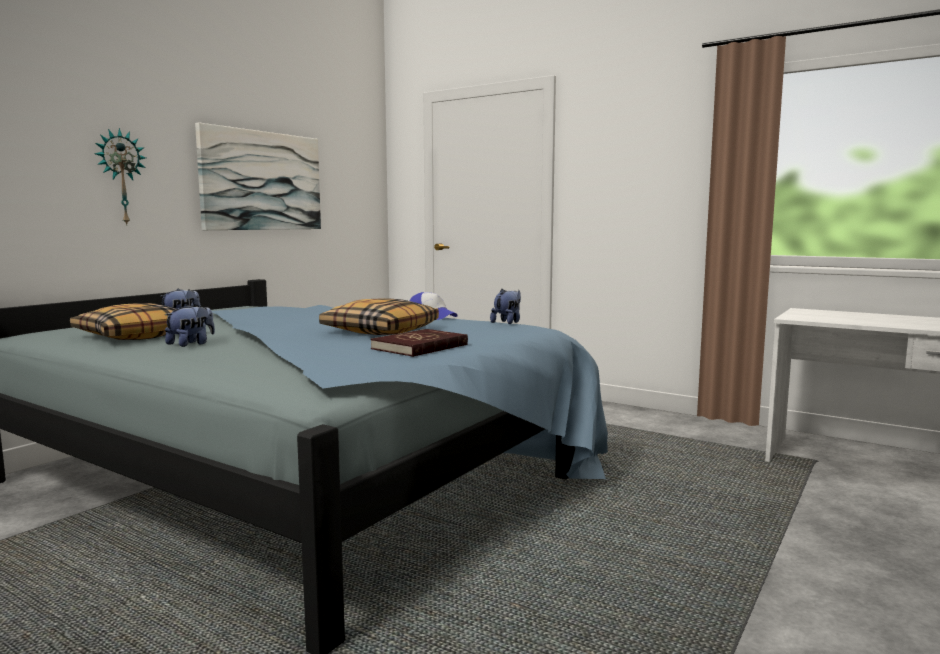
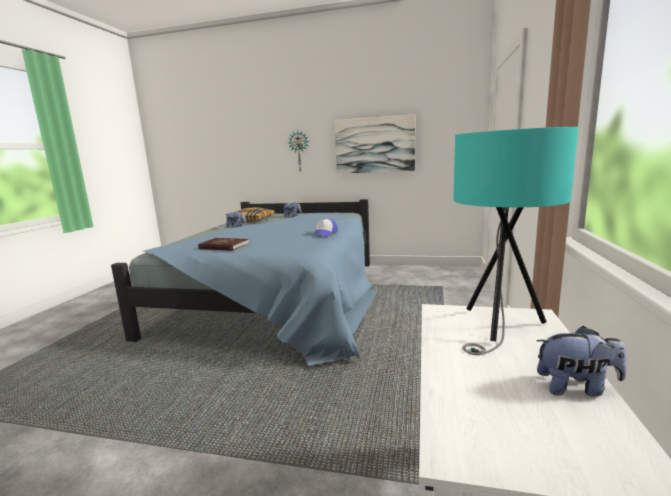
camera: 70 degrees right, 5 degrees up
(380, 331) = (268, 236): pillow -> none
(507, 322) = (318, 246): plush toy -> plush toy (576, 387)
(825, 315) = (498, 327): none -> turquoise table lamp

